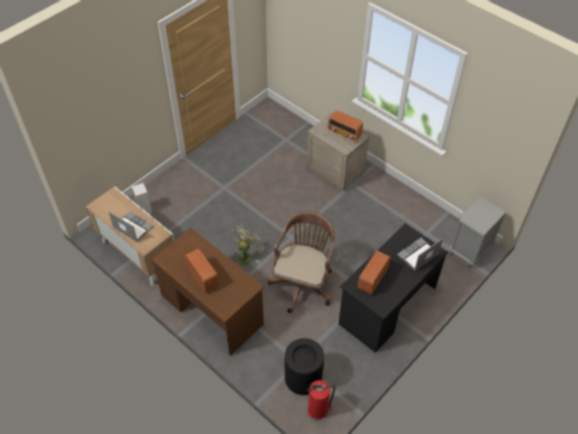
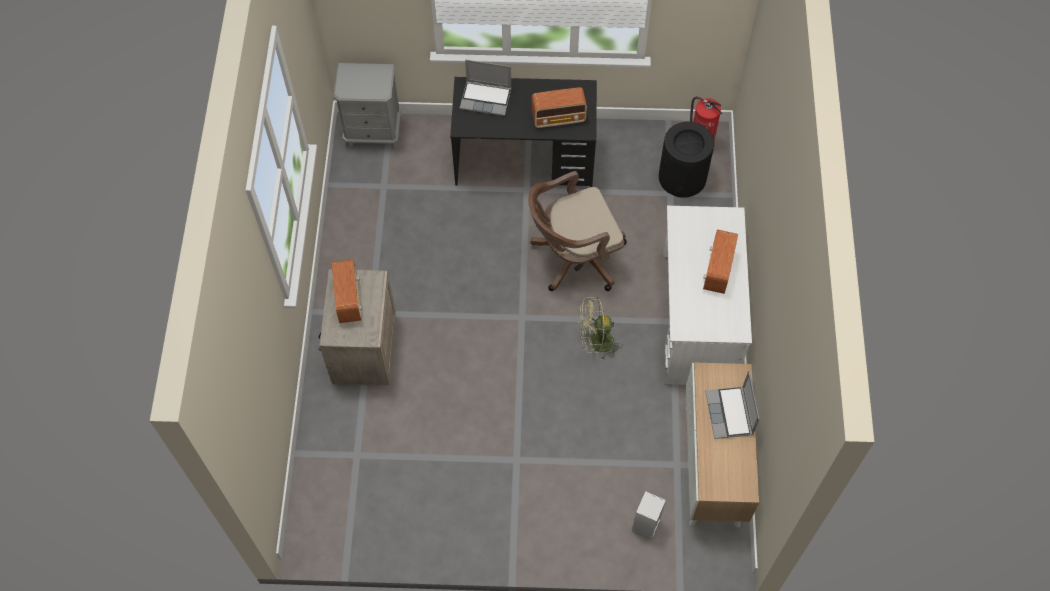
camera: 130 degrees left, 10 degrees up
(212, 309) = (697, 319): brown desk -> white desk

